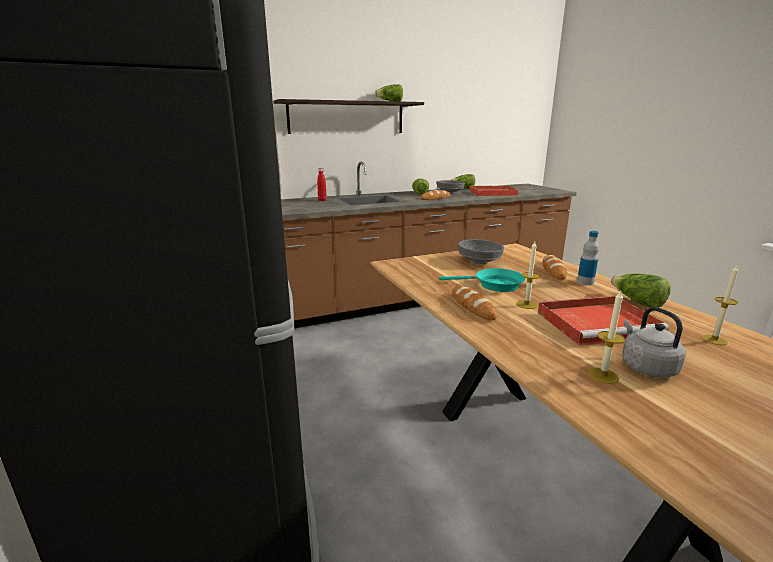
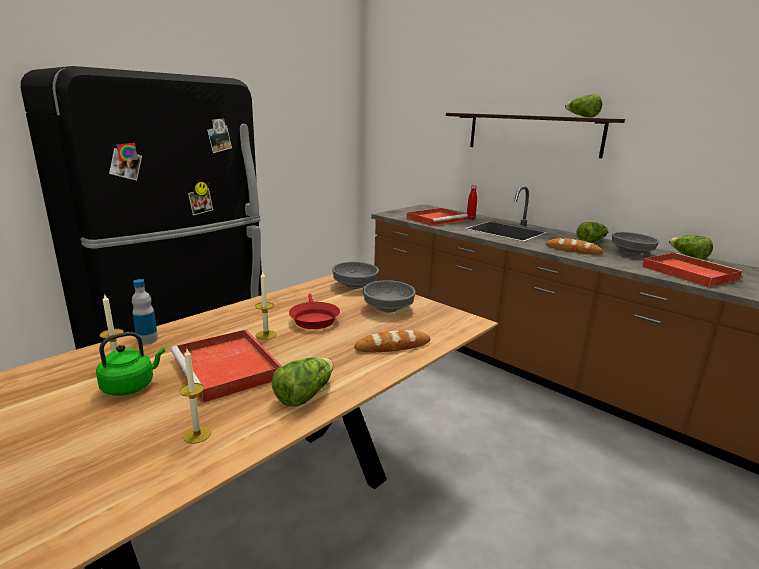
camera: 65 degrees right, 0 degrees up
(309, 206) = (436, 219): none -> red tray
(418, 264) = (354, 286): none -> grey bowl
(472, 306) = (251, 314): bread -> none
(494, 285) = (313, 319): turquoise frying pan -> red frying pan
(585, 282) = (359, 364): bottle -> bottle (147, 340)
(646, 367) = (131, 386): grey kettle -> green kettle

